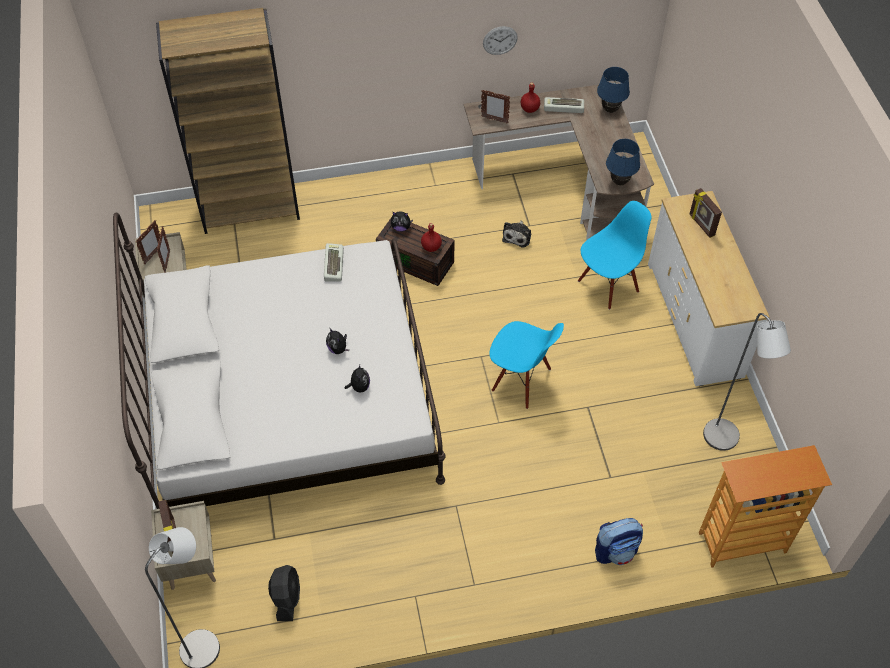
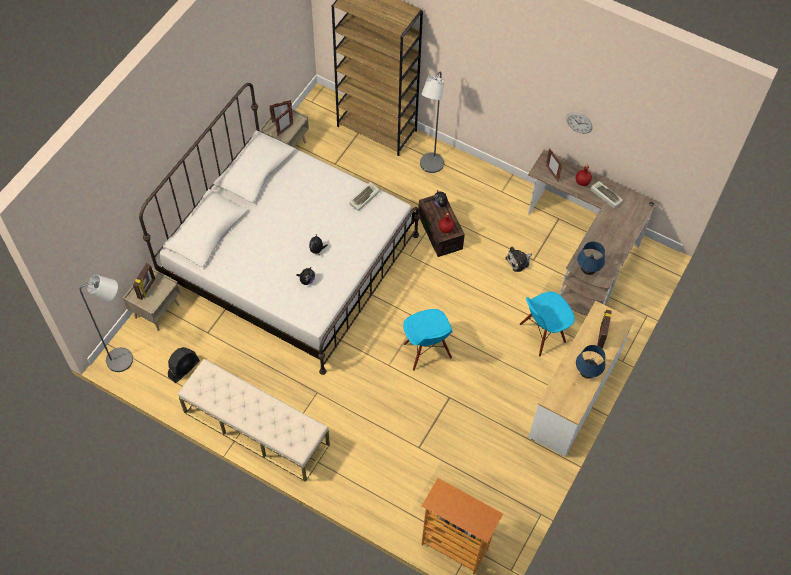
camera: 40 degrees right, 5 degrees up
(431, 594) = (256, 428): none -> beige bench
(608, 285) = (542, 334): blue chair -> blue chair turned 150 degrees clockwise
(610, 110) = (635, 219): blue table lamp -> blue table lamp (587, 374)
(616, 551) = (377, 490): backpack -> none
(724, 441) = (509, 483): grey floor lamp -> grey floor lamp (430, 167)

